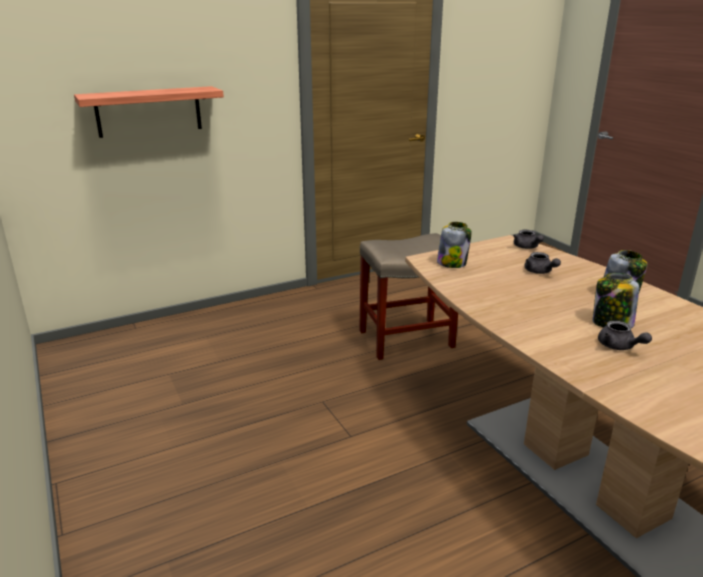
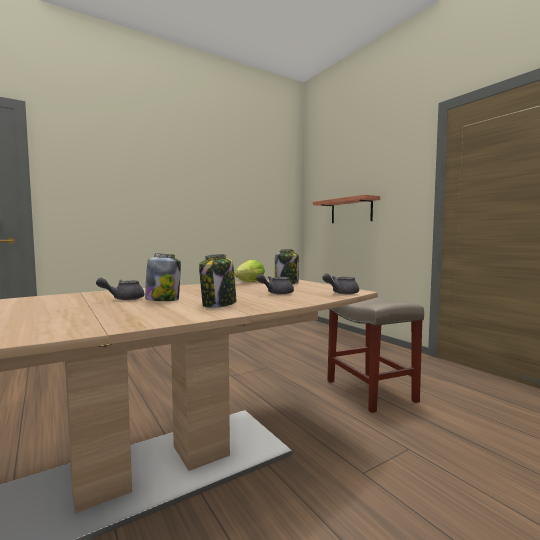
camera: 85 degrees right, 20 degrees down
(454, 283) = (248, 283): none -> lettuce

